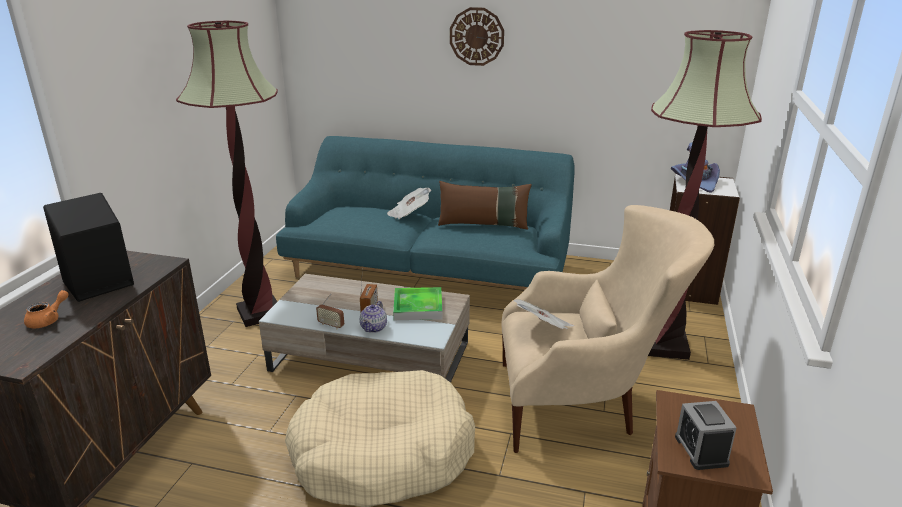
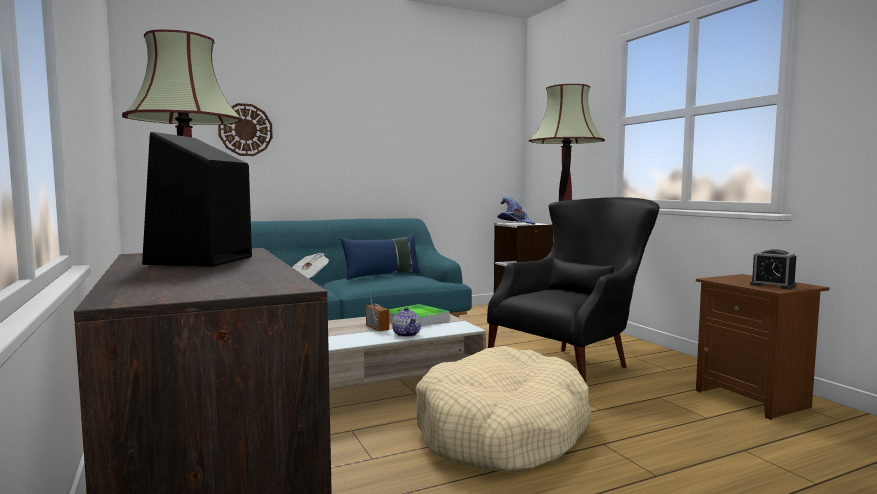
camera: 40 degrees left, 20 degrees down
(48, 320) = (215, 274): orange teapot -> none
(331, 325) = (365, 341): radio -> none
(476, 36) = (333, 123): wall clock -> wall clock (245, 130)
(483, 224) = (382, 275): brown pillow -> blue pillow
(543, 328) = (549, 295): newspaper -> none
(585, 404) = (575, 364): beige armchair -> black armchair

